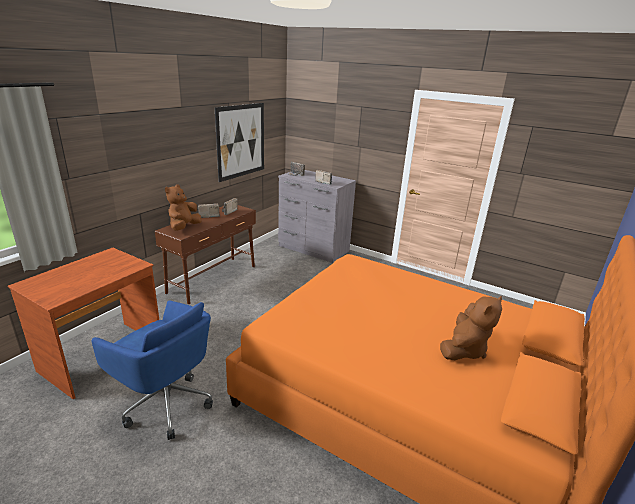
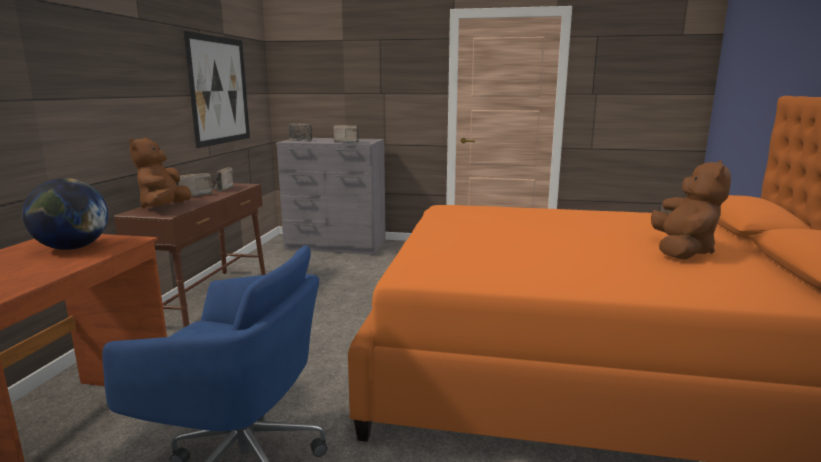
camera: 20 degrees left, 10 degrees down
(109, 266) = (72, 248): none -> globe

